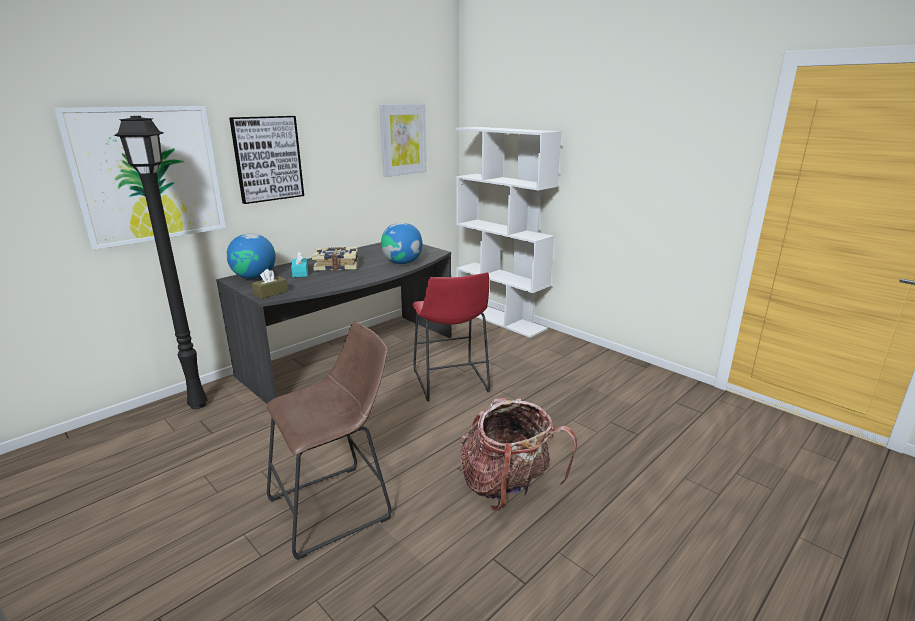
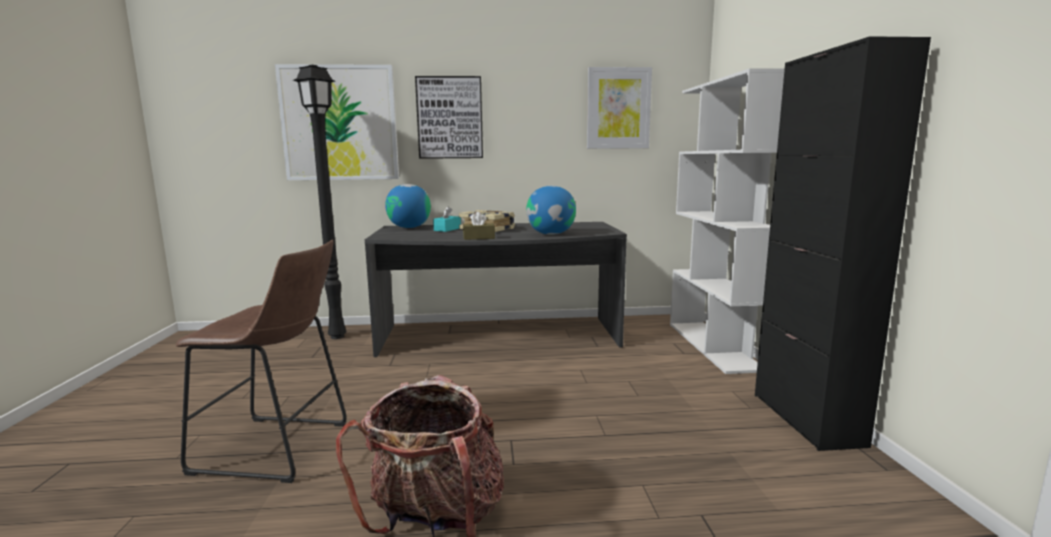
camera: 40 degrees right, 10 degrees down
(271, 293) = (390, 235): brown tissue box -> brown tissue box (479, 238)
(451, 383) = (552, 388): red stool -> none
(594, 352) = (806, 419): none -> black cabinet

